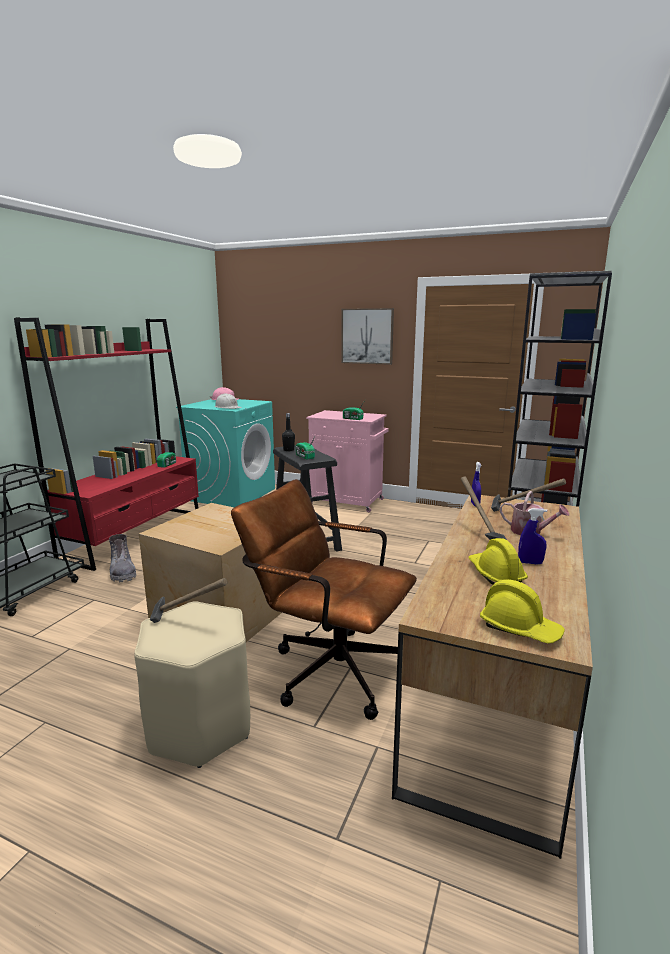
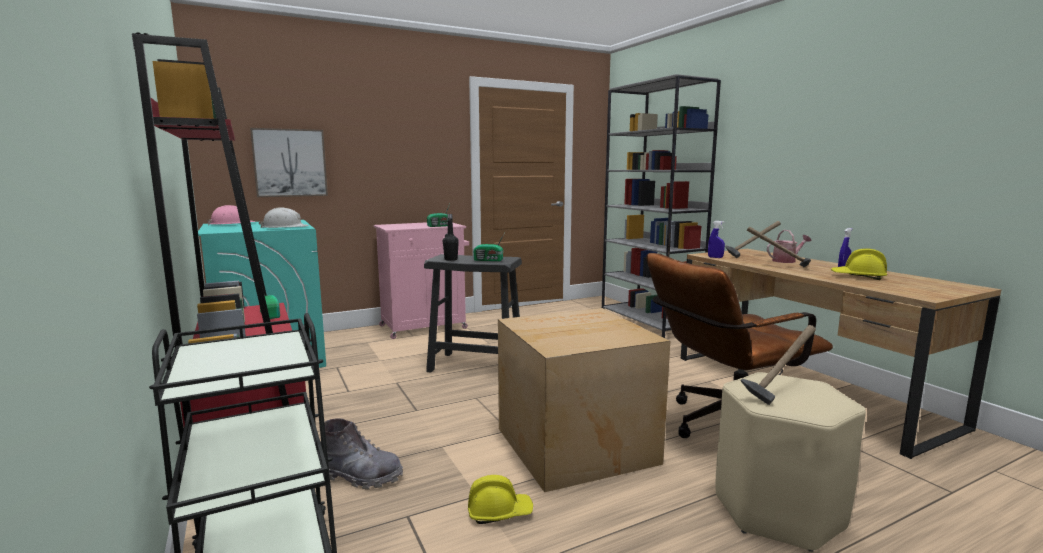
camera: 50 degrees left, 5 degrees down
(367, 336) = (419, 136): picture -> picture (290, 163)
(519, 628) = (949, 288): yellow hard hat -> yellow hard hat (499, 512)

